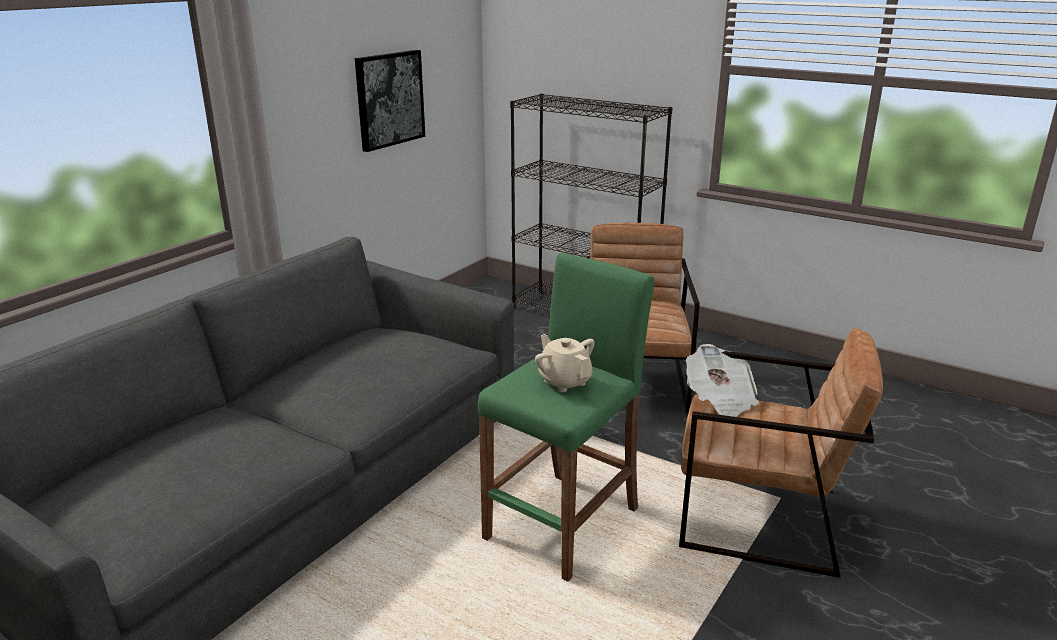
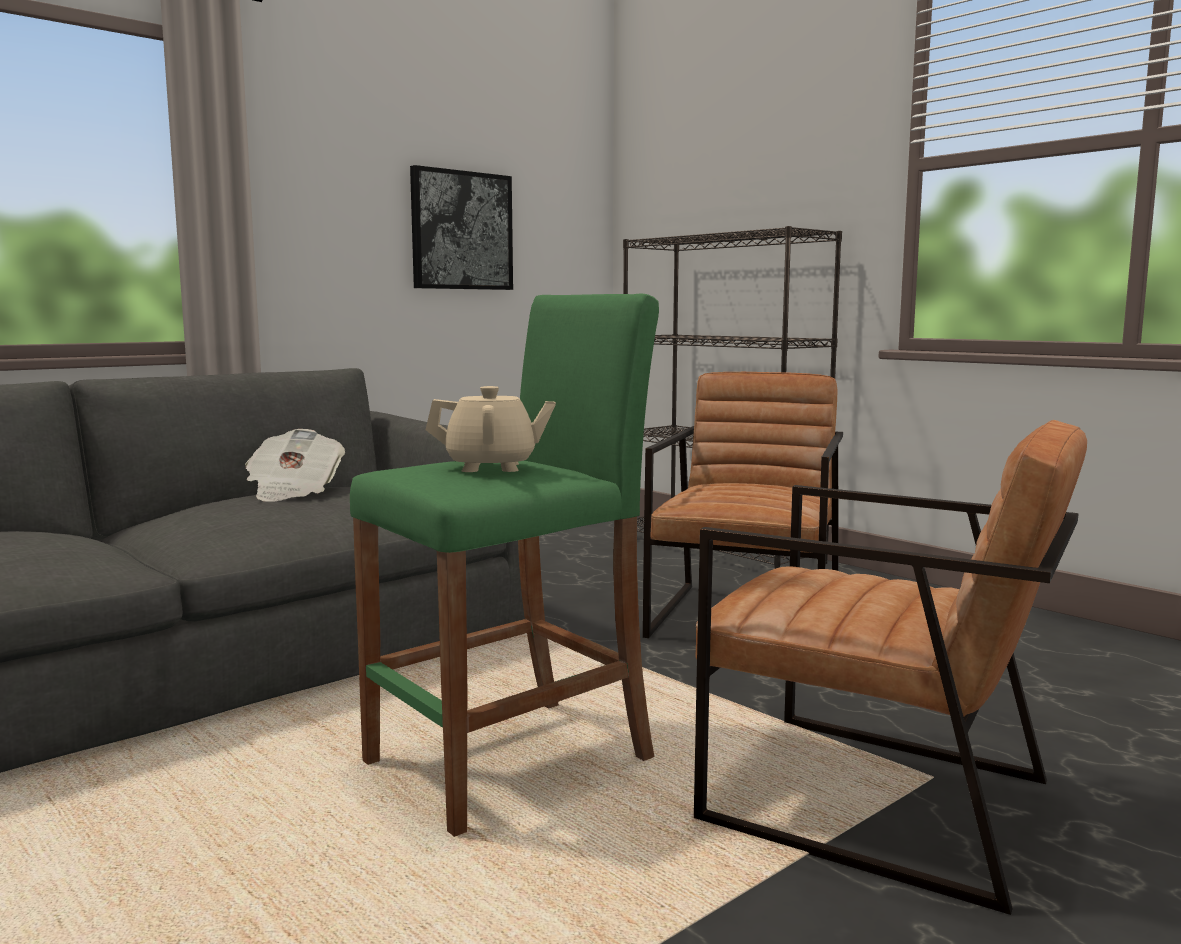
camera: 15 degrees right, 15 degrees down
(564, 381) = (491, 467): beige teapot -> beige teapot turned 105 degrees clockwise
(720, 399) = (808, 564): newspaper -> newspaper (293, 492)

